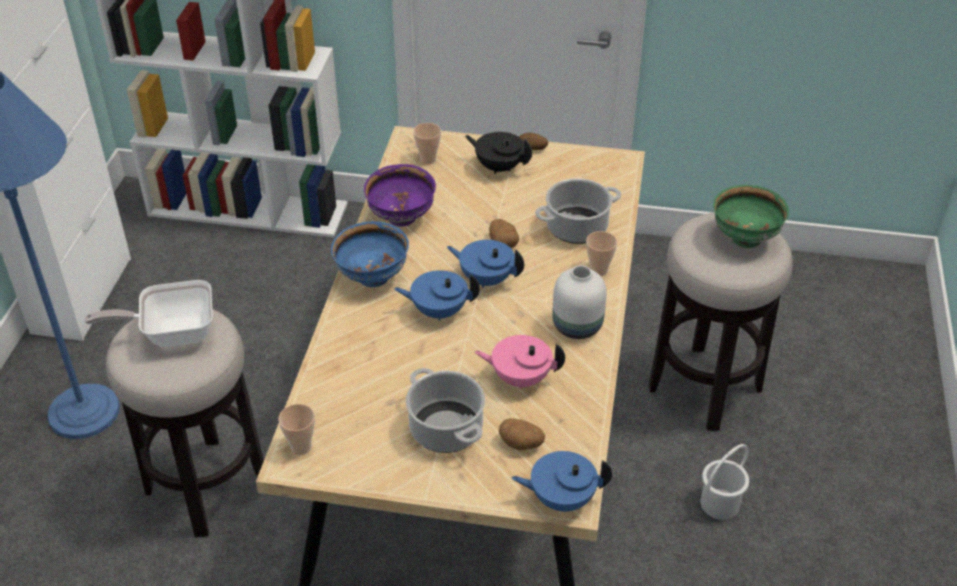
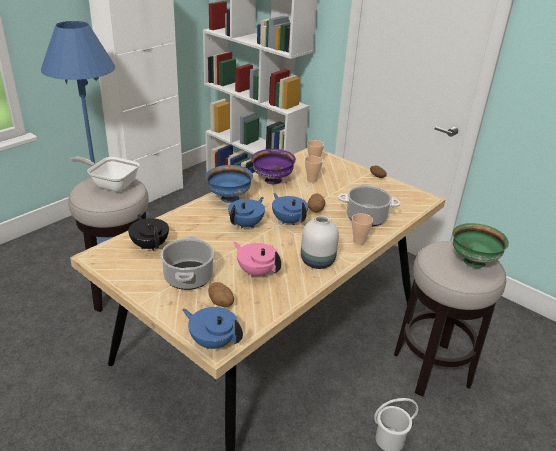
camera: 30 degrees right, 10 degrees down
(301, 447) = (108, 252): cup -> cup (312, 180)
(438, 311) = (247, 224): blue teapot -> blue teapot turned 90 degrees clockwise
(499, 167) = (349, 178): black teapot -> black teapot (150, 245)

